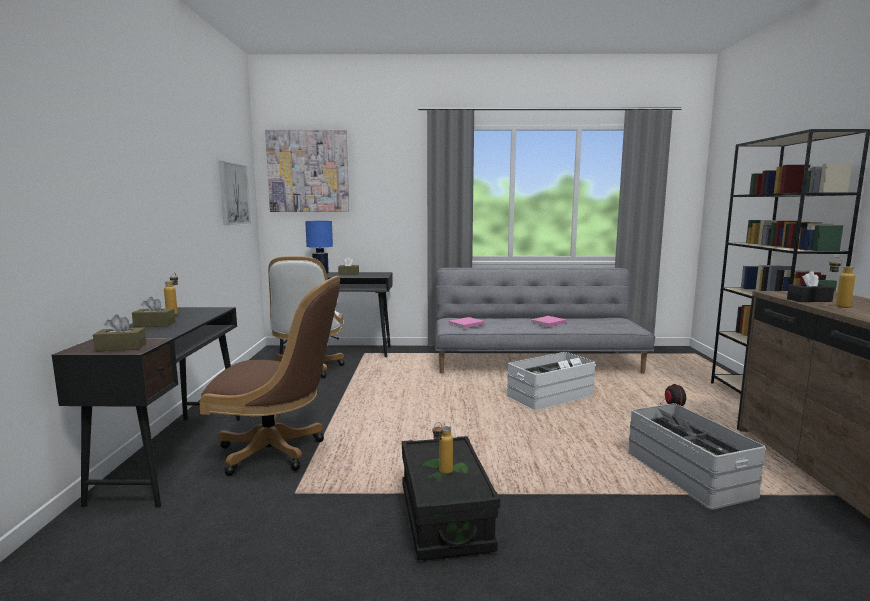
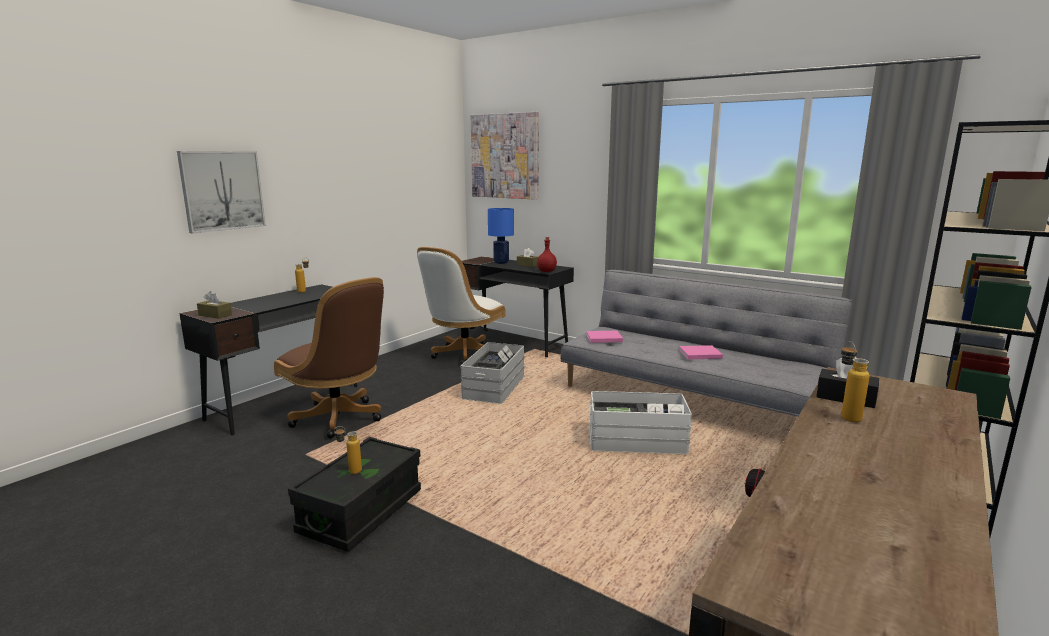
camera: 35 degrees right, 5 degrees up
(154, 324) = (273, 299): brown tissue box -> none
(233, 194) = (423, 181): picture -> picture (222, 190)
(379, 276) = (546, 271): none -> red bottle
(687, 473) = (631, 570): grey storage box -> grey storage box (493, 387)

